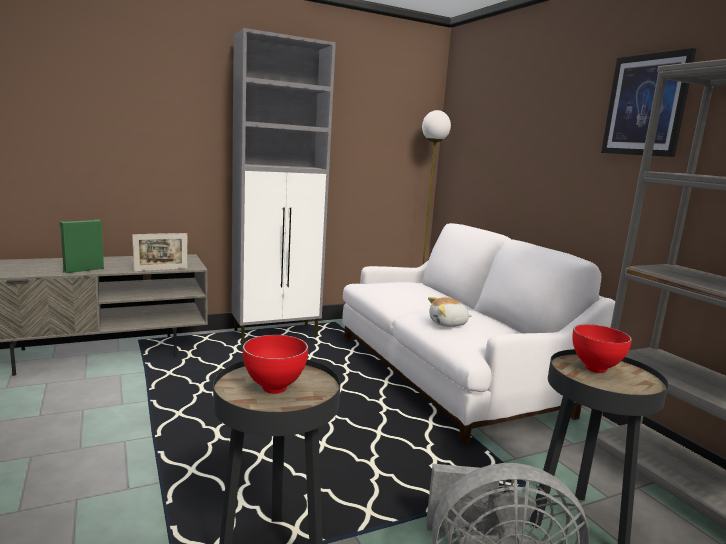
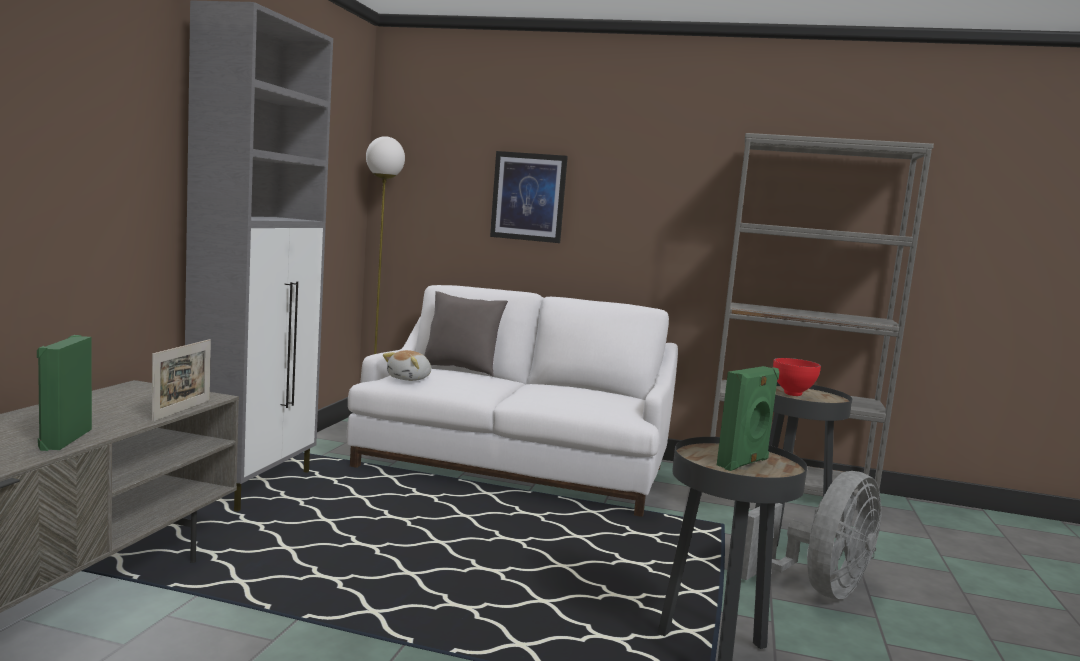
camera: 50 degrees left, 5 degrees down
(276, 389) = (744, 463): red bowl -> green speaker
(436, 289) = (461, 369): none -> grey pillow
(448, 324) = (568, 399): plush toy -> plush toy (410, 378)
(646, 105) = (683, 158): picture -> picture (528, 197)

